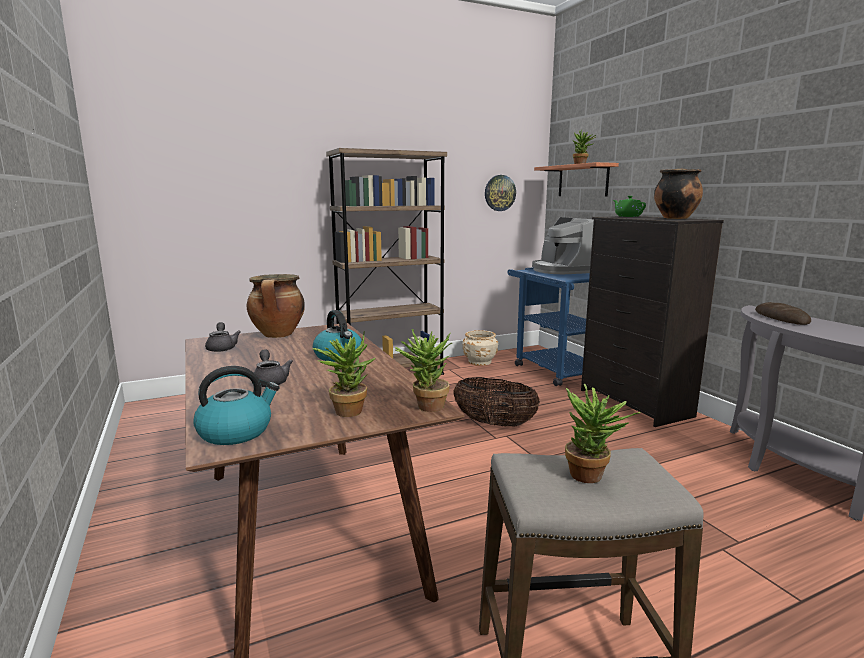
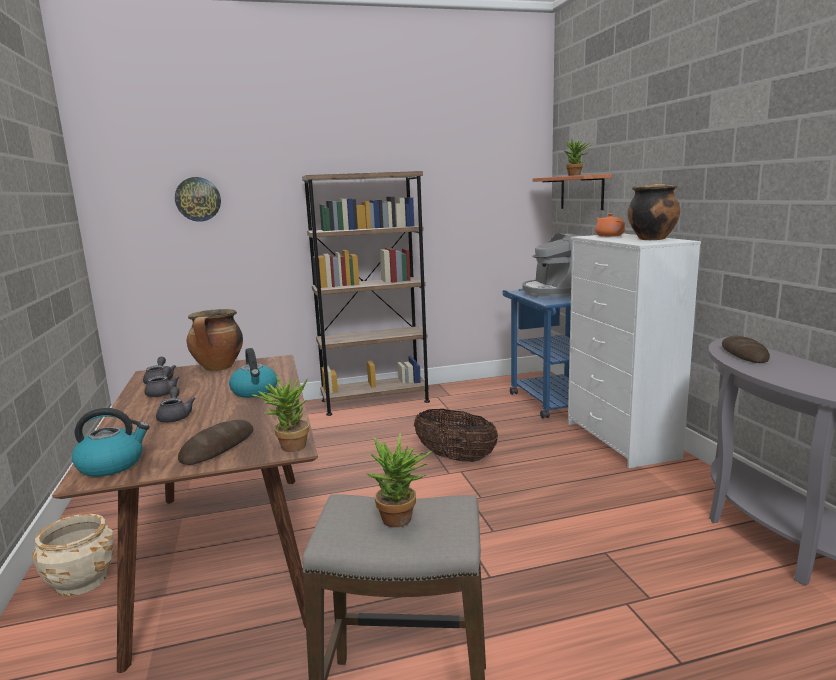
camera: 10 degrees right, 0 degrees up
(235, 358) = (163, 392): none -> grey teapot
(346, 409) = (218, 447): potted plant -> bread
(479, 361) = (474, 389): beige planter -> beige planter (82, 581)
(499, 193) = (495, 207): wall clock -> wall clock (198, 199)
(627, 216) = (609, 236): green teapot -> orange teapot
(634, 403) = (620, 440): black dresser -> white dresser

